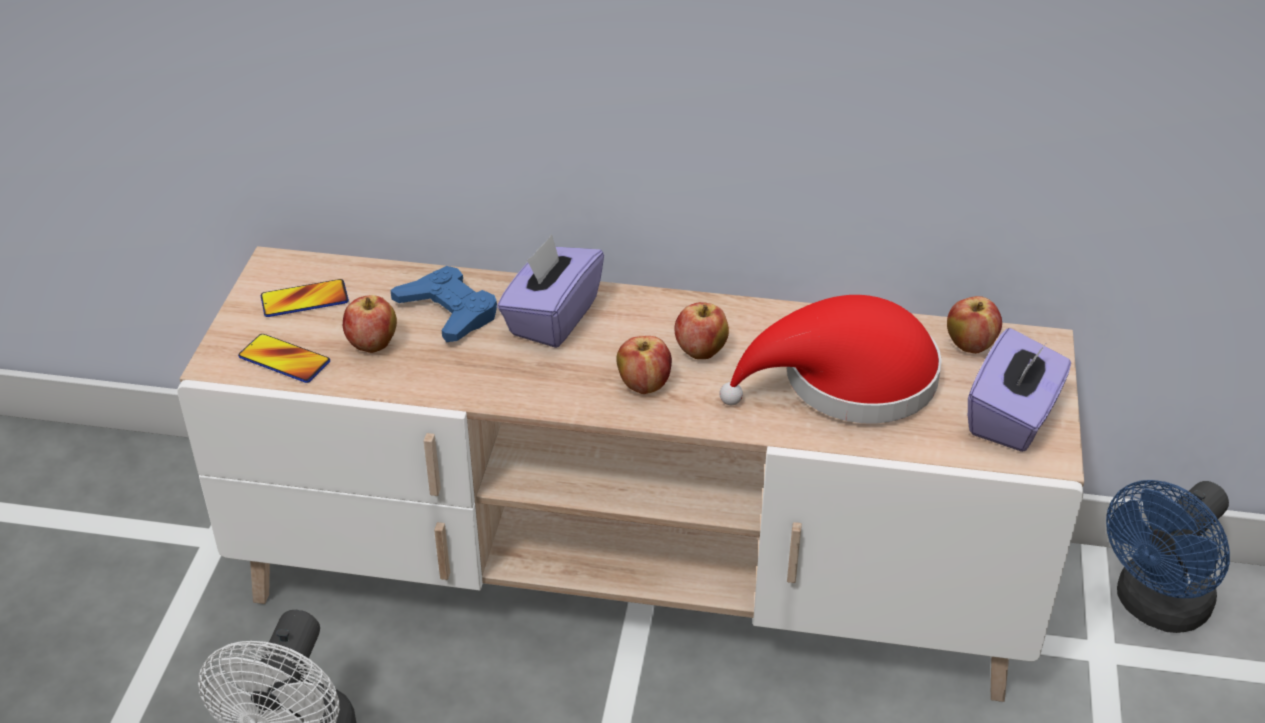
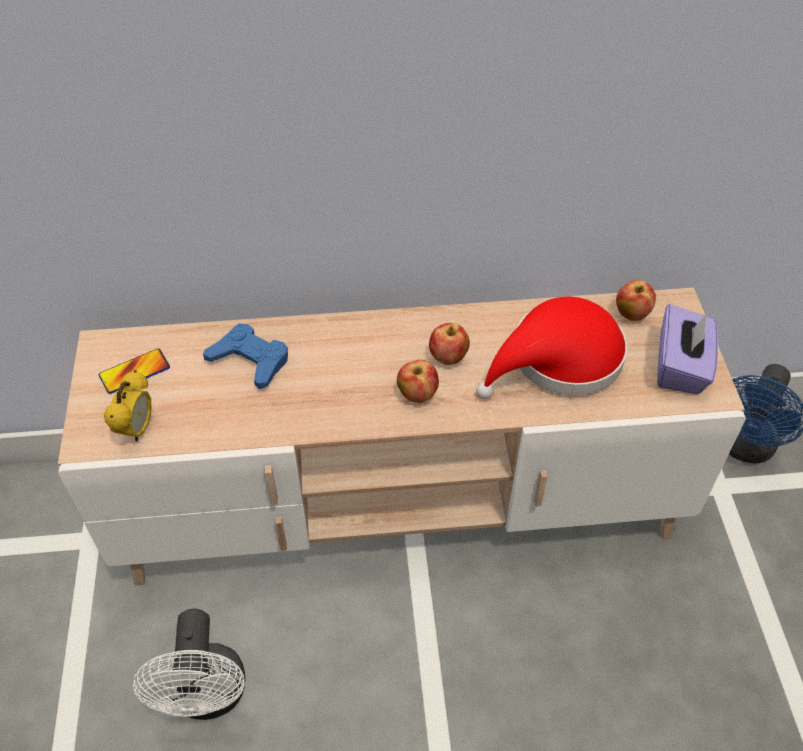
camera: 15 degrees left, 10 degrees up
(284, 360) = (137, 429): phone -> alarm clock
(372, 345) = (202, 402): apple -> none
(552, 317) = (330, 350): purple tissue box -> none

